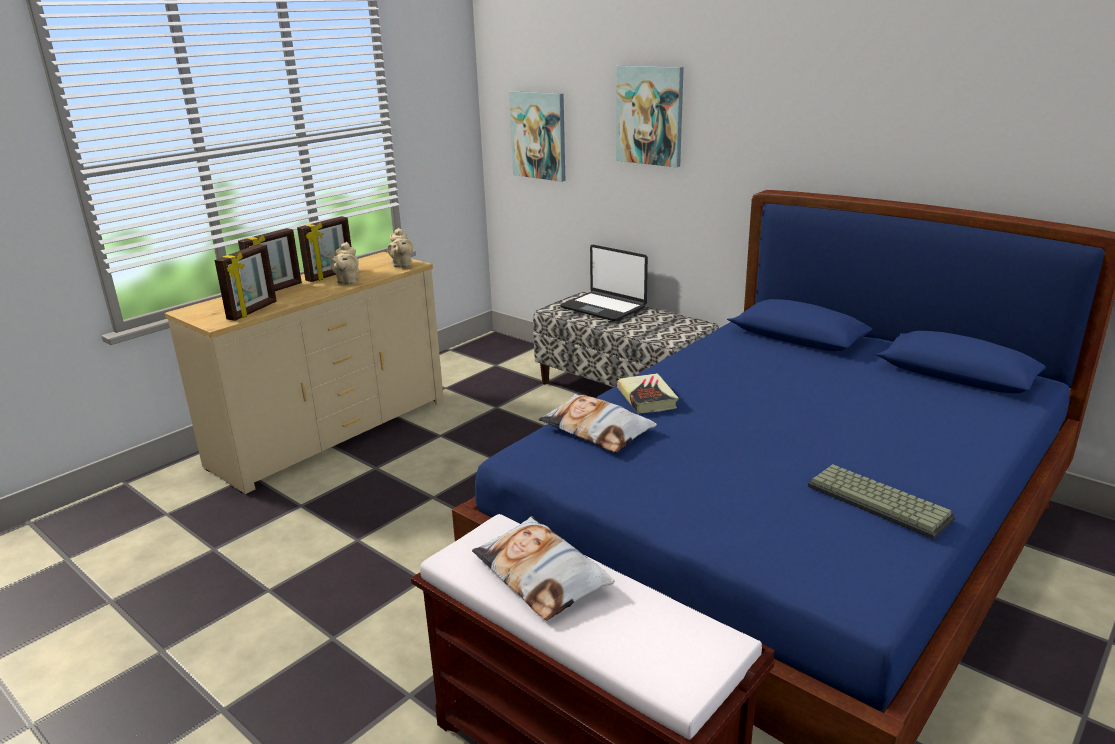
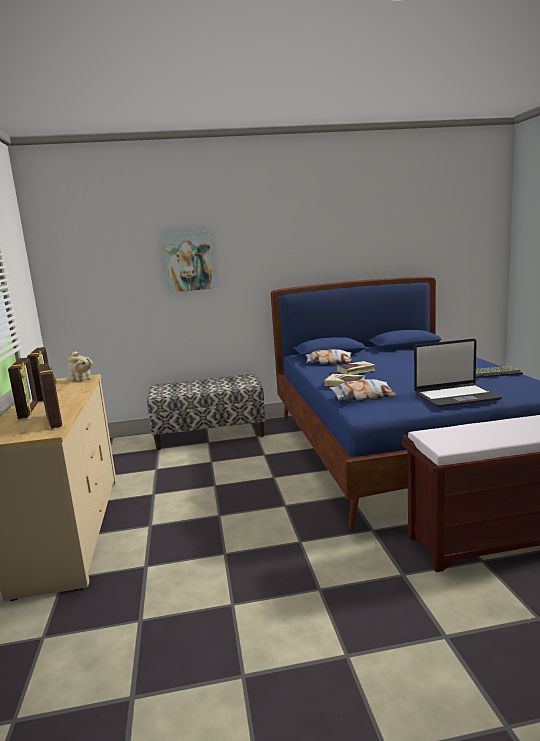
camera: 50 degrees left, 10 degrees down
(347, 281) = (72, 393): beige teapot -> none
(539, 135) = (96, 287): picture -> none
(541, 575) = (478, 433): pillow -> pillow (329, 362)
(604, 307) = (183, 385): laptop -> laptop (455, 396)
(726, 384) = (356, 370): none -> book

